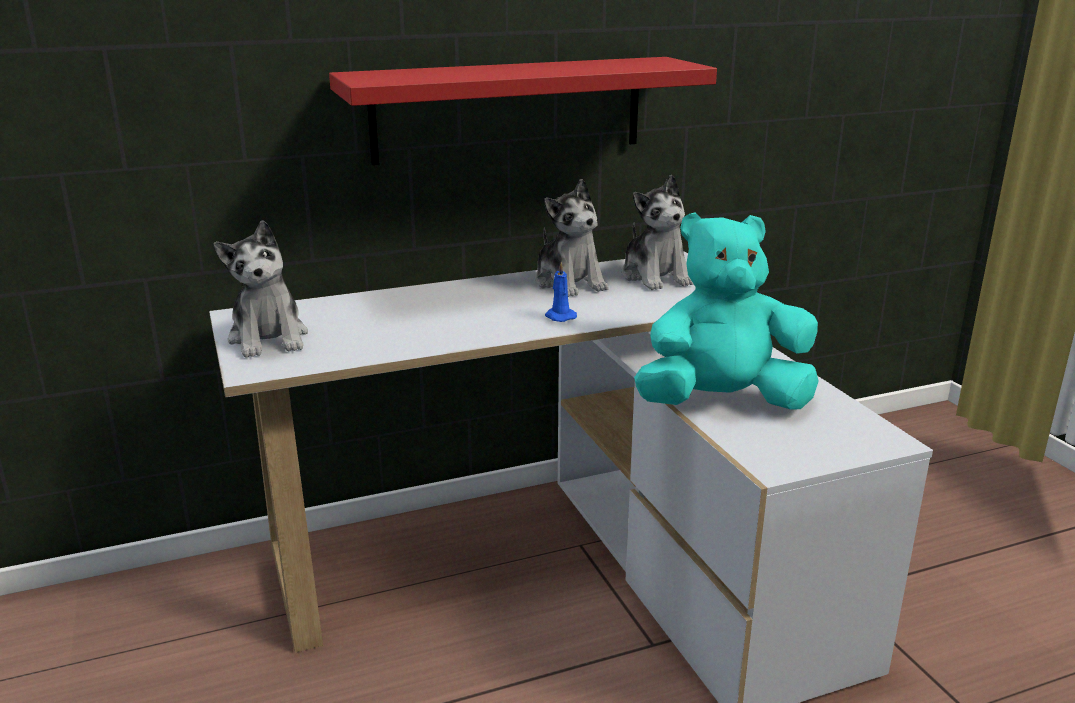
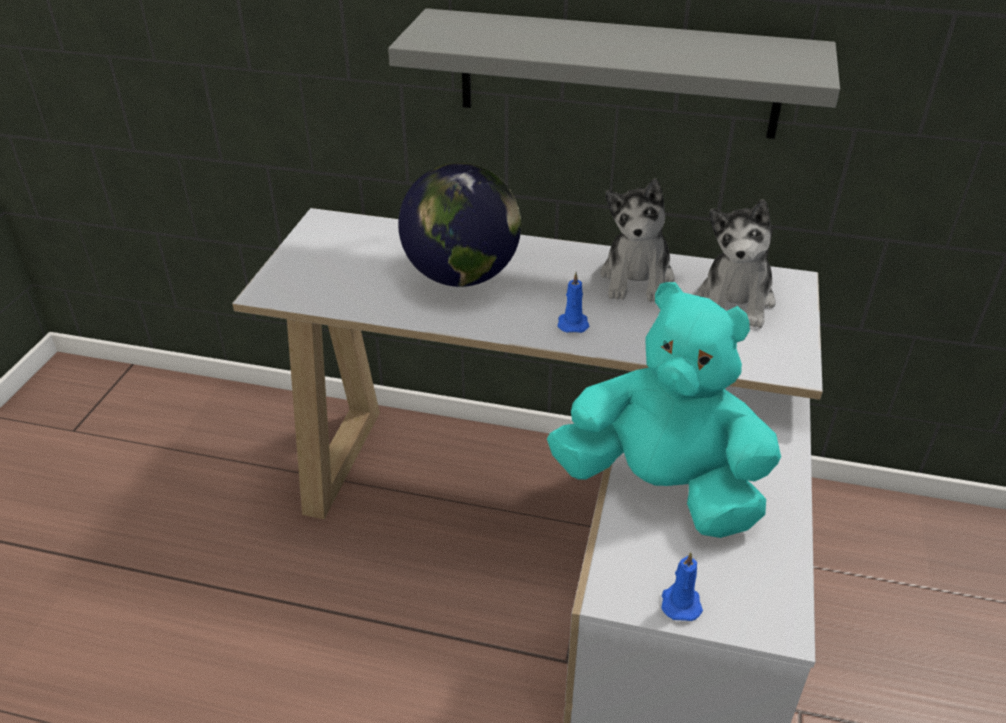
camera: 35 degrees right, 15 degrees up
(269, 338) = (316, 258): plush toy -> none
(427, 315) = (462, 276): none -> globe
(509, 109) = (618, 74): red shelf -> grey shelf
(819, 454) = (680, 602): none -> blue candle

